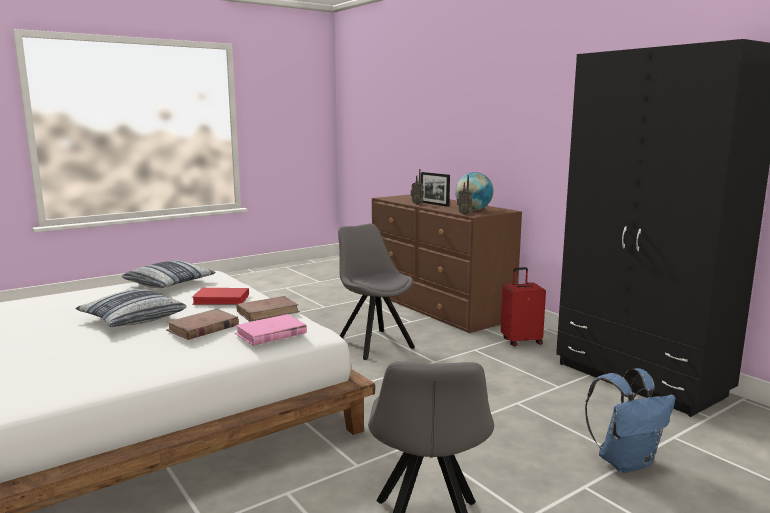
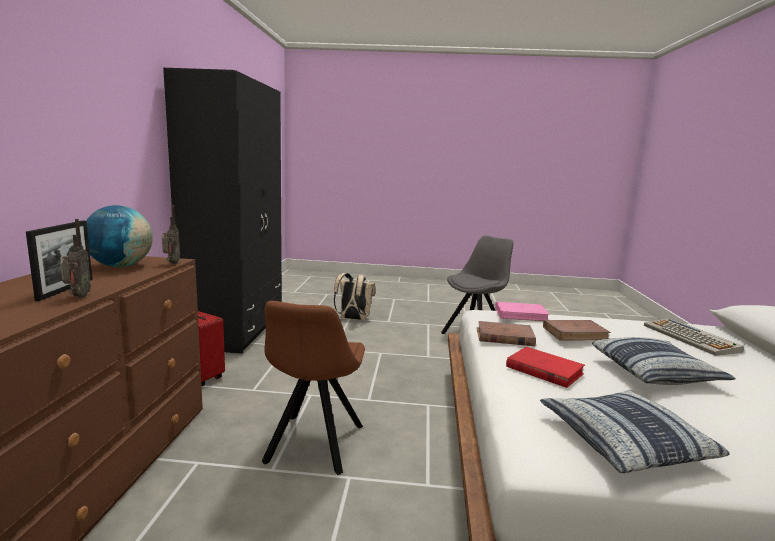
camera: 140 degrees left, 0 degrees up
(57, 372) = (691, 338): none -> keyboard
(374, 344) = (314, 444): grey chair -> brown chair
(625, 461) = (353, 319): blue backpack -> beige backpack

